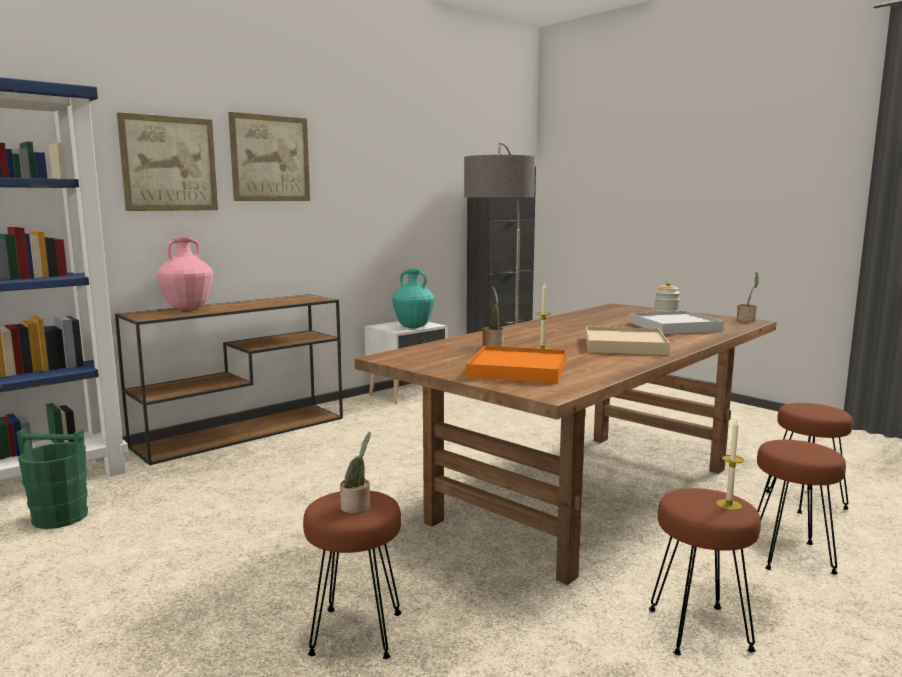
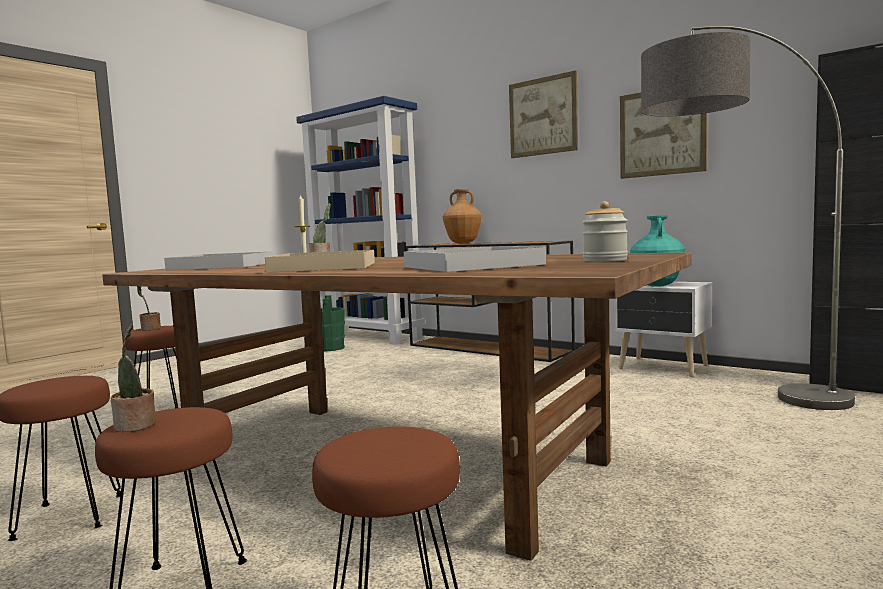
camera: 80 degrees right, 5 degrees down
(169, 164) = (470, 136): picture -> picture (662, 132)
(187, 308) = (462, 243): pink vase -> brown vase
(518, 369) = (222, 266): orange tray -> white tray
(728, 505) = (40, 388): candle -> none
(746, 320) = (588, 271): potted plant -> potted plant (136, 426)

